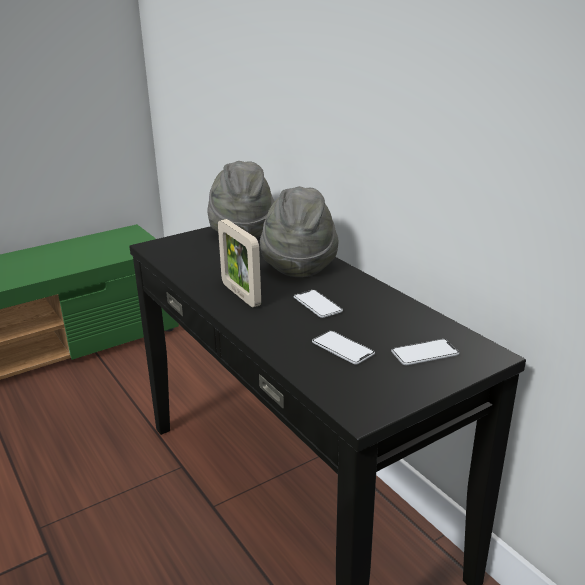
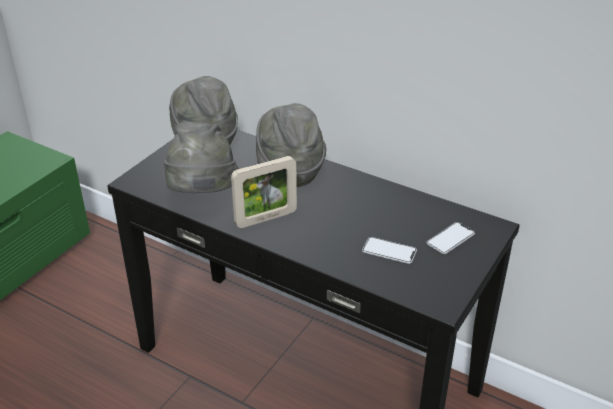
camera: 25 degrees left, 10 degrees up
(200, 266) = (202, 195): none -> grey hat
(240, 294) = (266, 218): picture frame -> picture frame turned 60 degrees counterclockwise
(317, 305) = (338, 212): phone -> none

